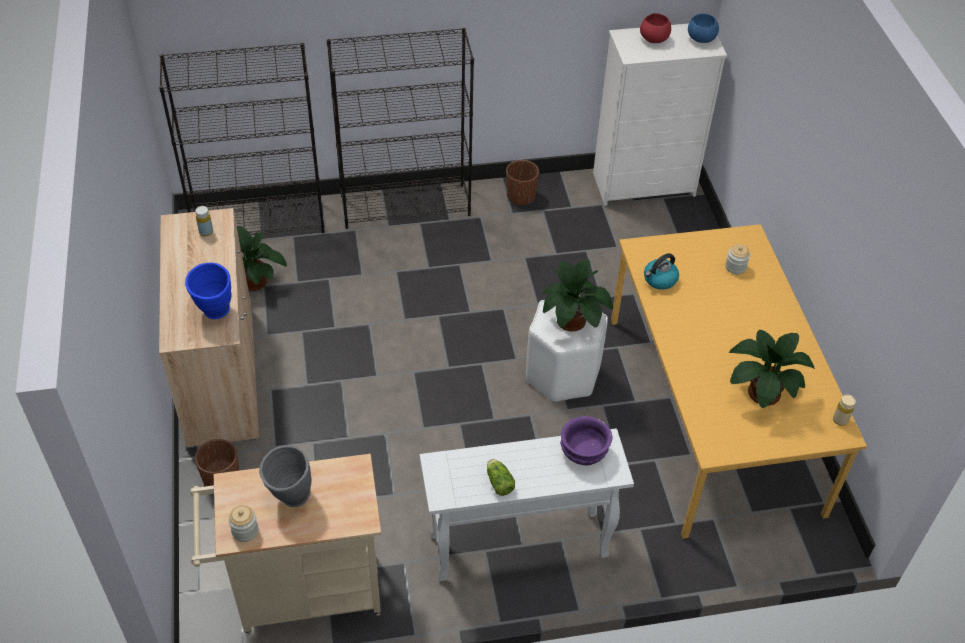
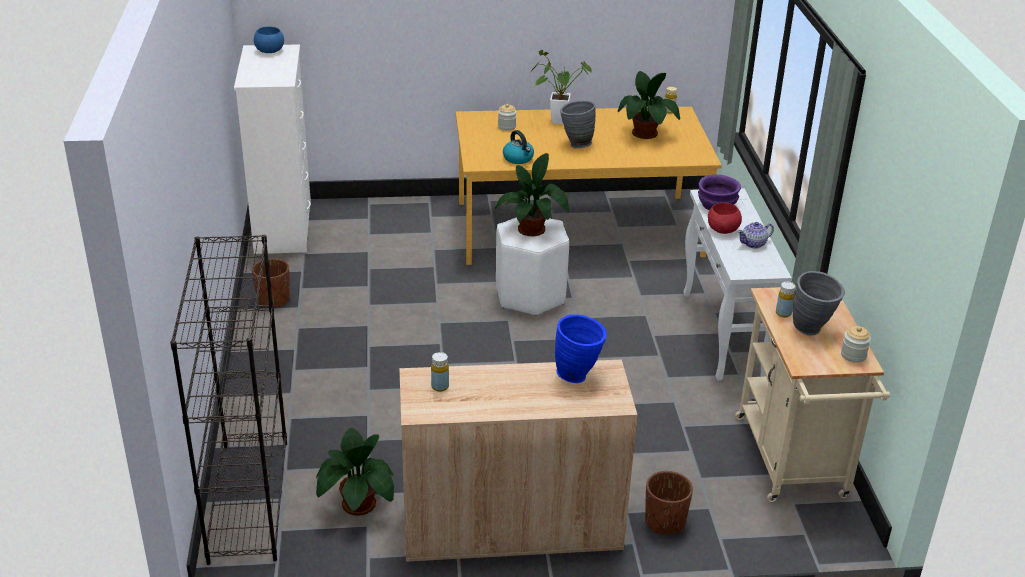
camera: 85 degrees left, 15 degrees down
(321, 477) = (783, 313): none -> yellow bottle
(406, 205) = (260, 378): black bookcase -> none
(498, 481) = (754, 244): lettuce -> teapot
(654, 38) = (259, 69): red bowl -> red bowl (722, 229)
(710, 327) = (575, 144): none -> grey vase
(767, 308) = (555, 121): none -> potted plant

